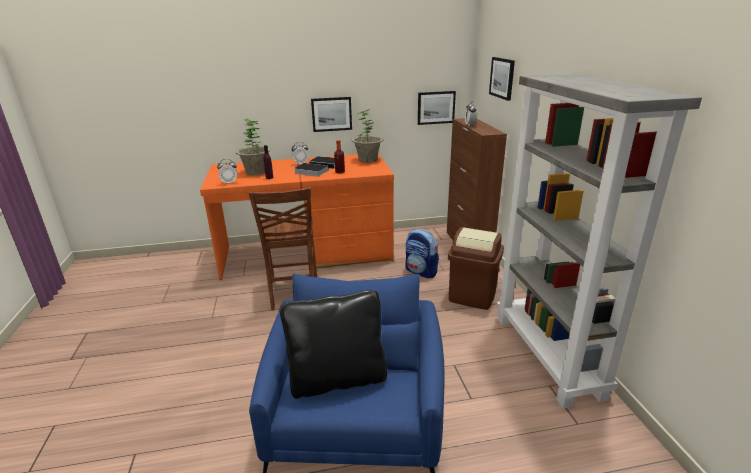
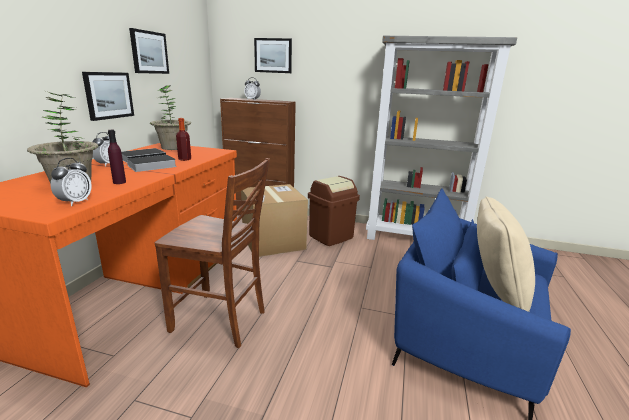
camera: 65 degrees left, 5 degrees down
(337, 379) = (493, 291): black pillow -> beige pillow
(421, 272) = (273, 242): backpack -> cardboard box
(436, 107) = (193, 90): picture -> picture (149, 52)

